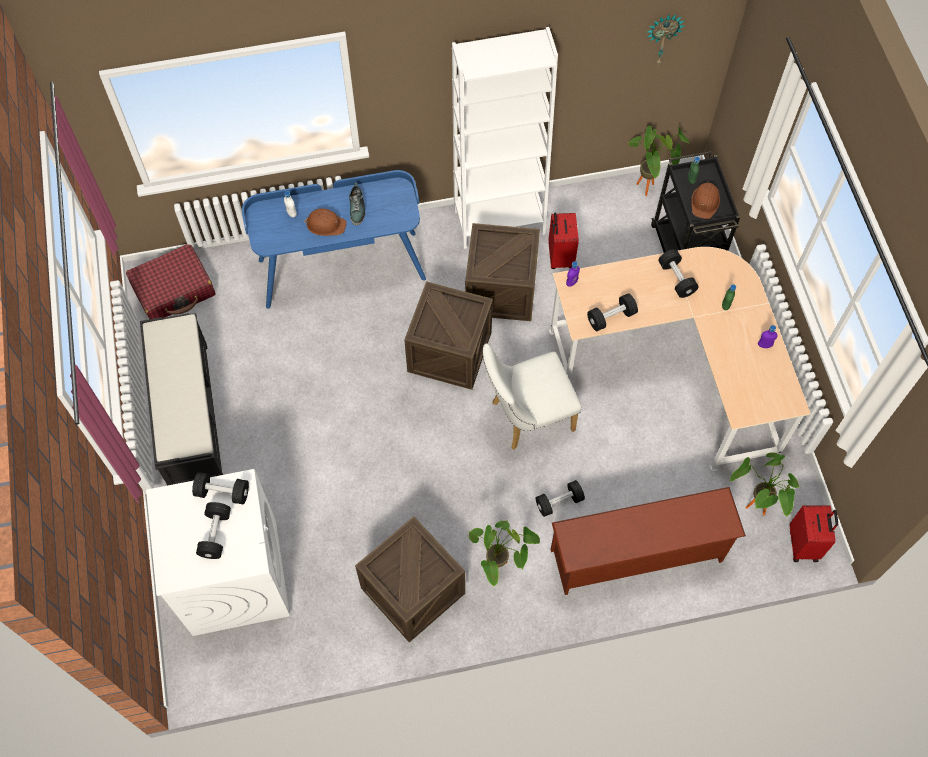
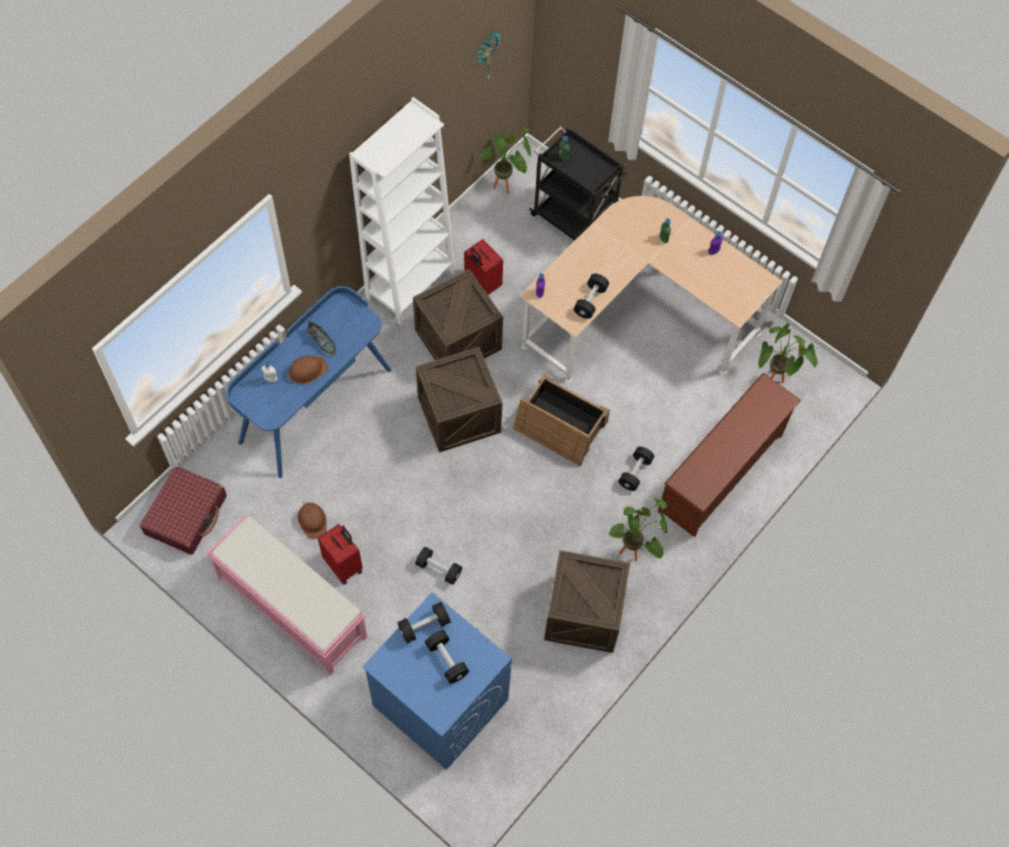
camera: 40 degrees left, 0 degrees up
(189, 414) = (291, 606): black bench -> pink bench
(234, 576) = (439, 702): white washing machine -> blue washing machine
(526, 417) = (559, 426): white chair -> crate
(676, 279) = (613, 241): black dumbbell -> black dumbbell (438, 569)
(705, 202) = (587, 169): brown hard hat -> brown hard hat (313, 520)
(804, 544) = (826, 384): red suitcase -> red suitcase (344, 565)

